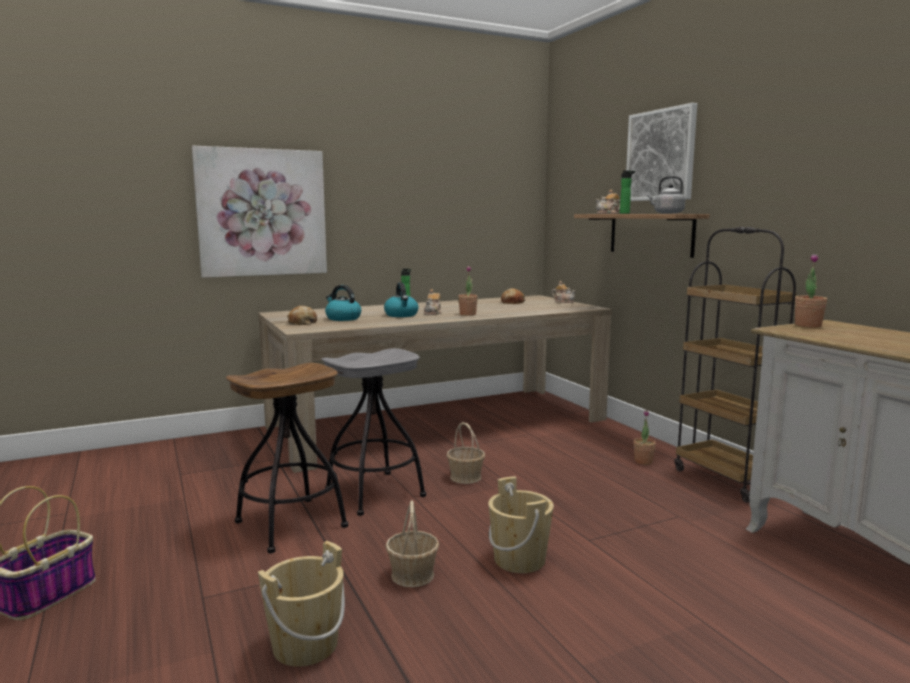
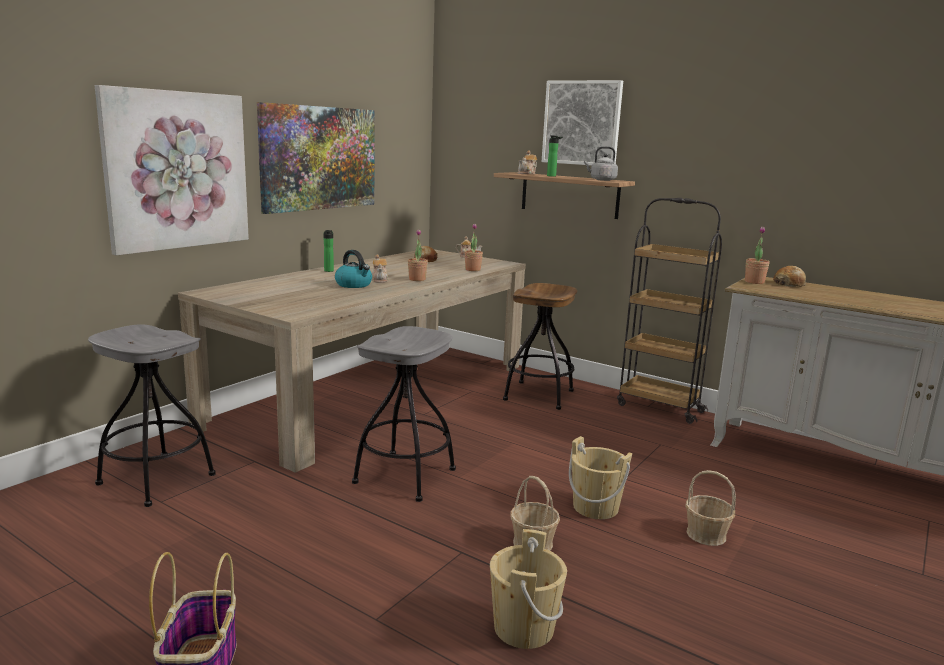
camera: 30 degrees left, 5 degrees up
(198, 458) = (156, 478): none -> grey stool
(290, 524) = (364, 526): brown stool -> brown stool (538, 395)
(302, 323) = (271, 304): bread -> bread (789, 284)
(342, 318) = (302, 294): kettle -> none
(407, 205) = (319, 158): none -> picture
(465, 477) = (468, 443): basket -> basket (706, 535)
(643, 461) = (588, 402): potted plant -> potted plant (472, 270)

